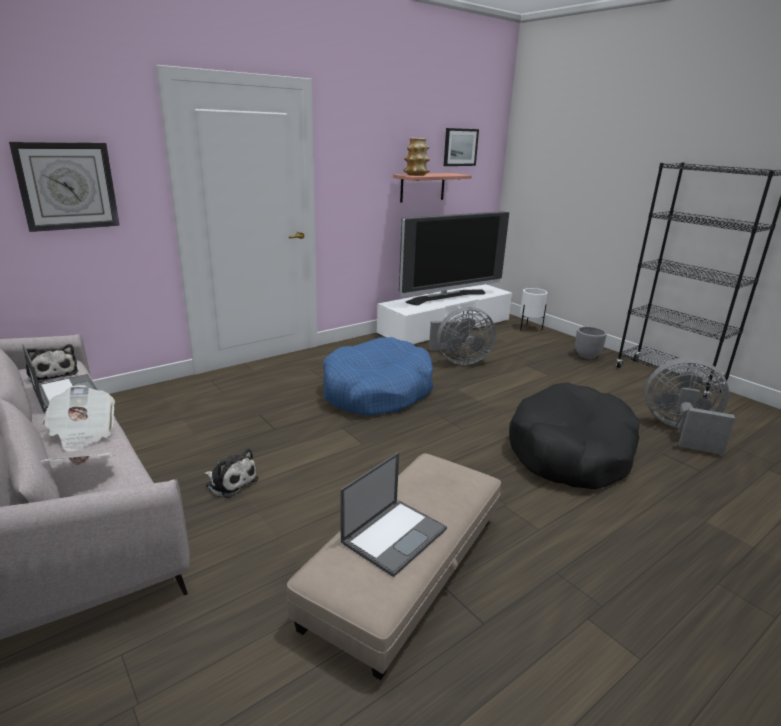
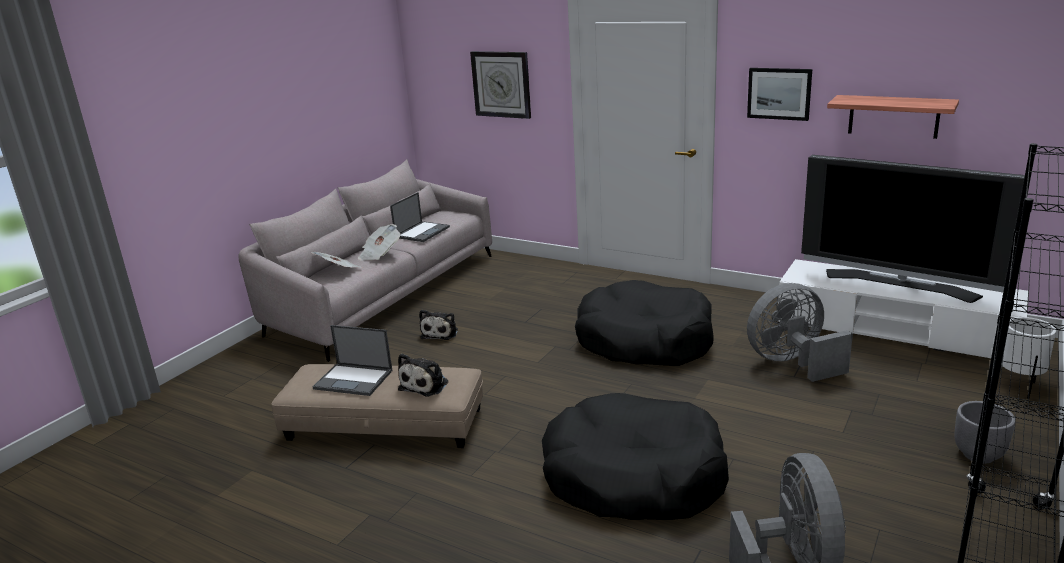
camera: 70 degrees right, 0 degrees up
(52, 374) = (445, 218): plush toy -> plush toy (426, 384)
(377, 391) = (644, 340): blue dog bed -> black dog bed
(416, 175) = (858, 99): vase -> none
(459, 361) = (792, 363): grey fan -> grey fan turned 105 degrees clockwise
(460, 147) = (982, 61): picture -> picture (779, 93)

